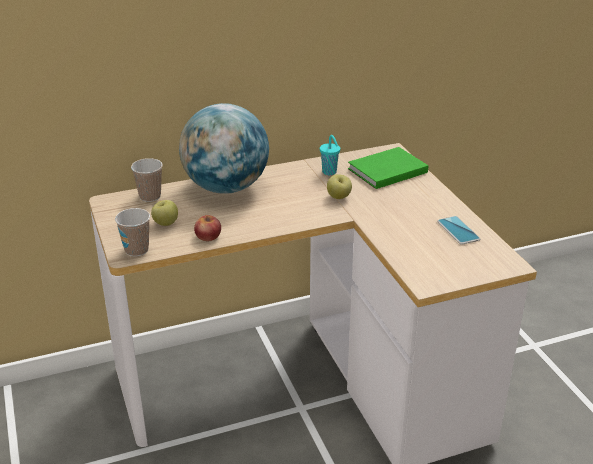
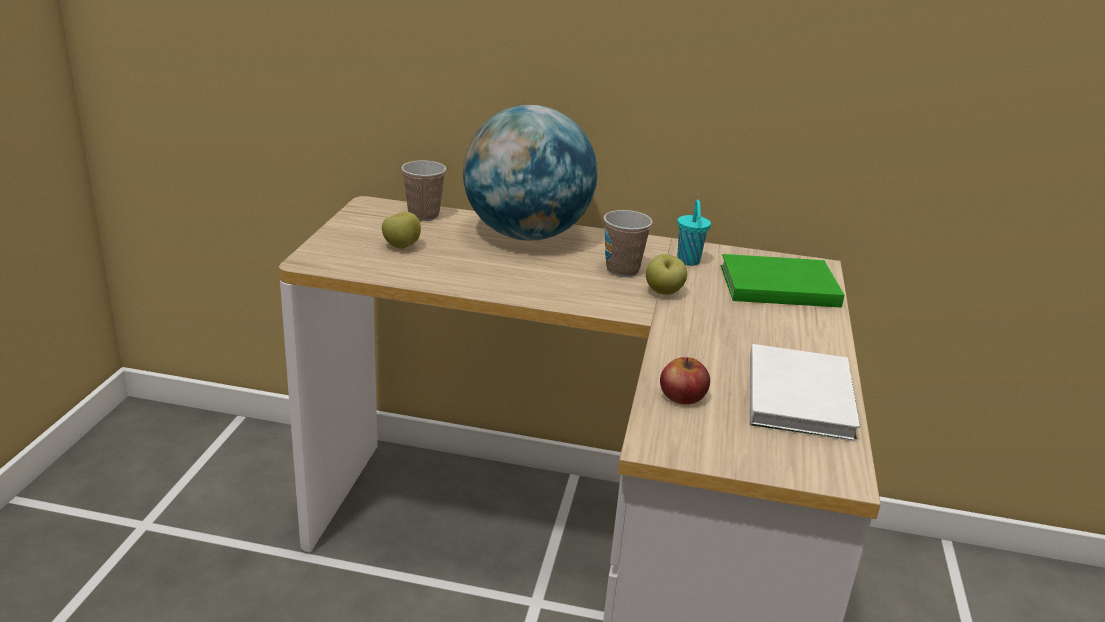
camera: 30 degrees right, 5 degrees down
(136, 250) = (330, 260): cup -> cup (622, 270)
(208, 236) = (431, 276): apple -> apple (682, 396)
(458, 231) = (801, 395): phone -> white book

